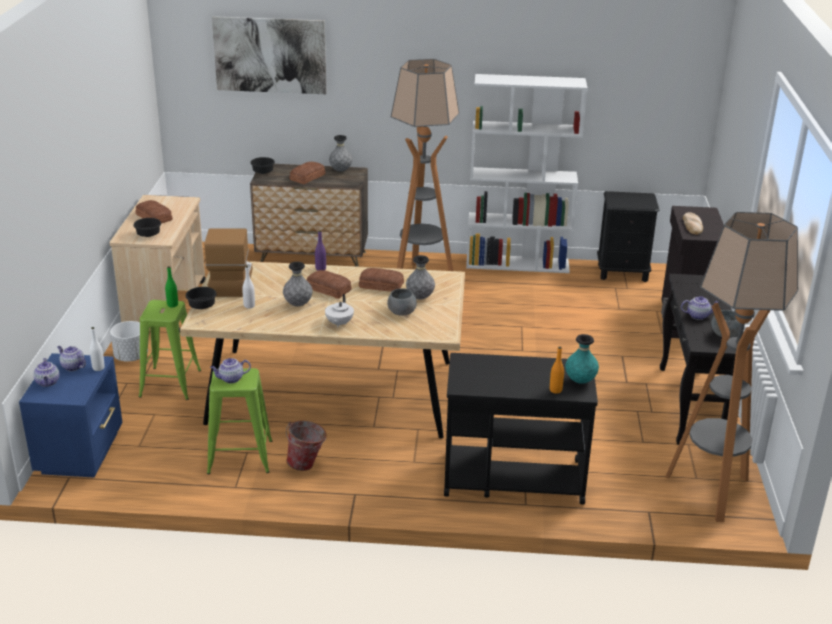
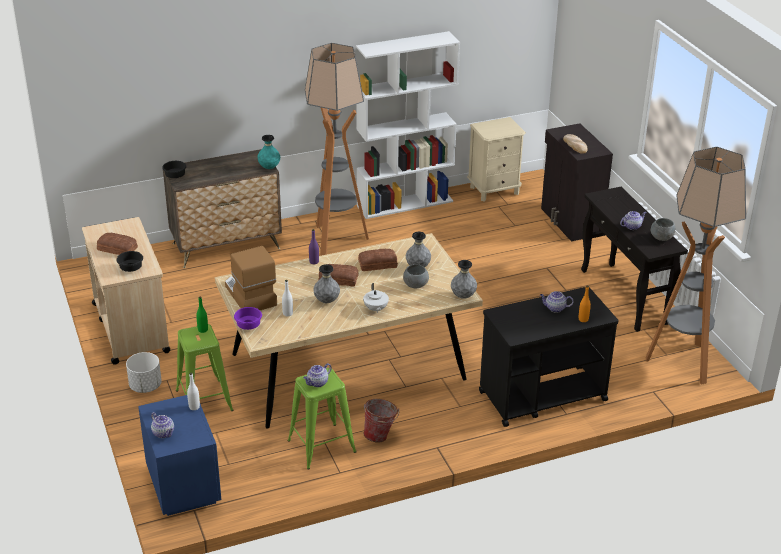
camera: 25 degrees left, 5 degrees up
(72, 366) = (170, 412): teapot -> teapot (555, 308)
(201, 306) = (247, 326): black bowl -> purple bowl
(270, 55) = (165, 64): picture -> none
(308, 177) = (221, 171): bread -> none
(341, 170) = (244, 157): grey vase -> grey vase (463, 296)
(580, 381) = (594, 306): turquoise vase -> turquoise vase (269, 167)
(622, 272) = (494, 190): black nightstand -> beige nightstand

